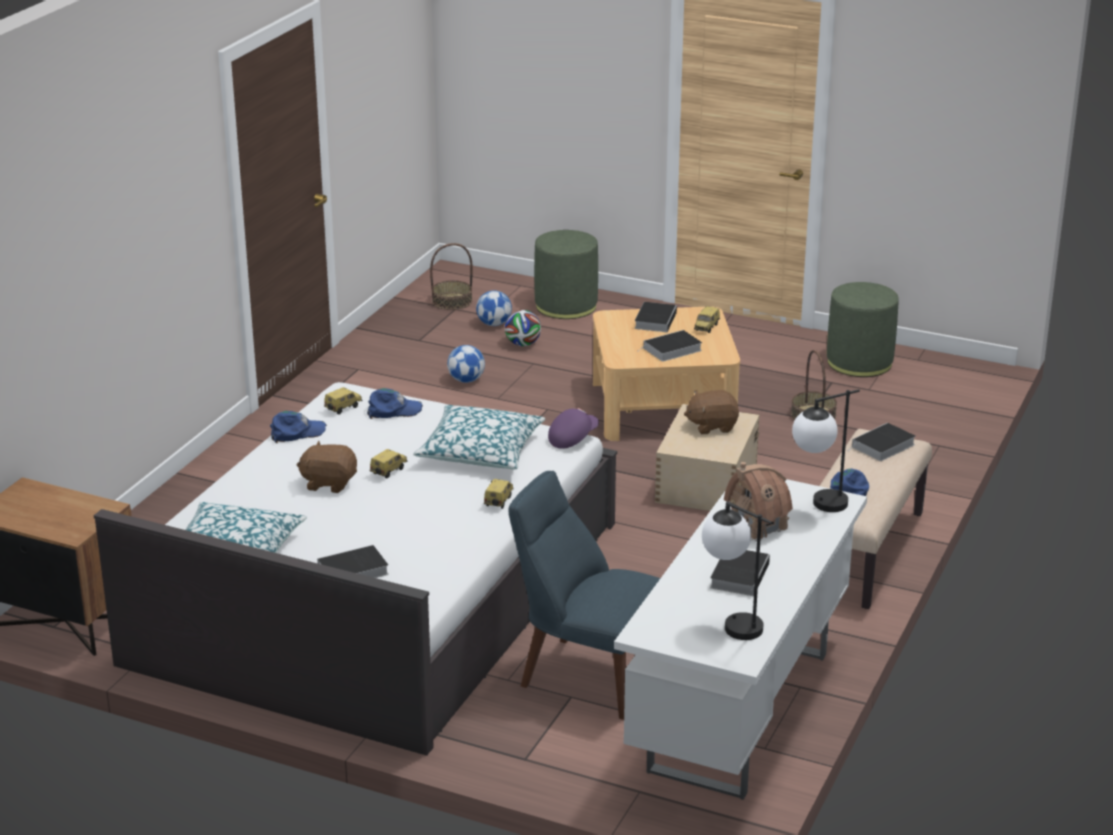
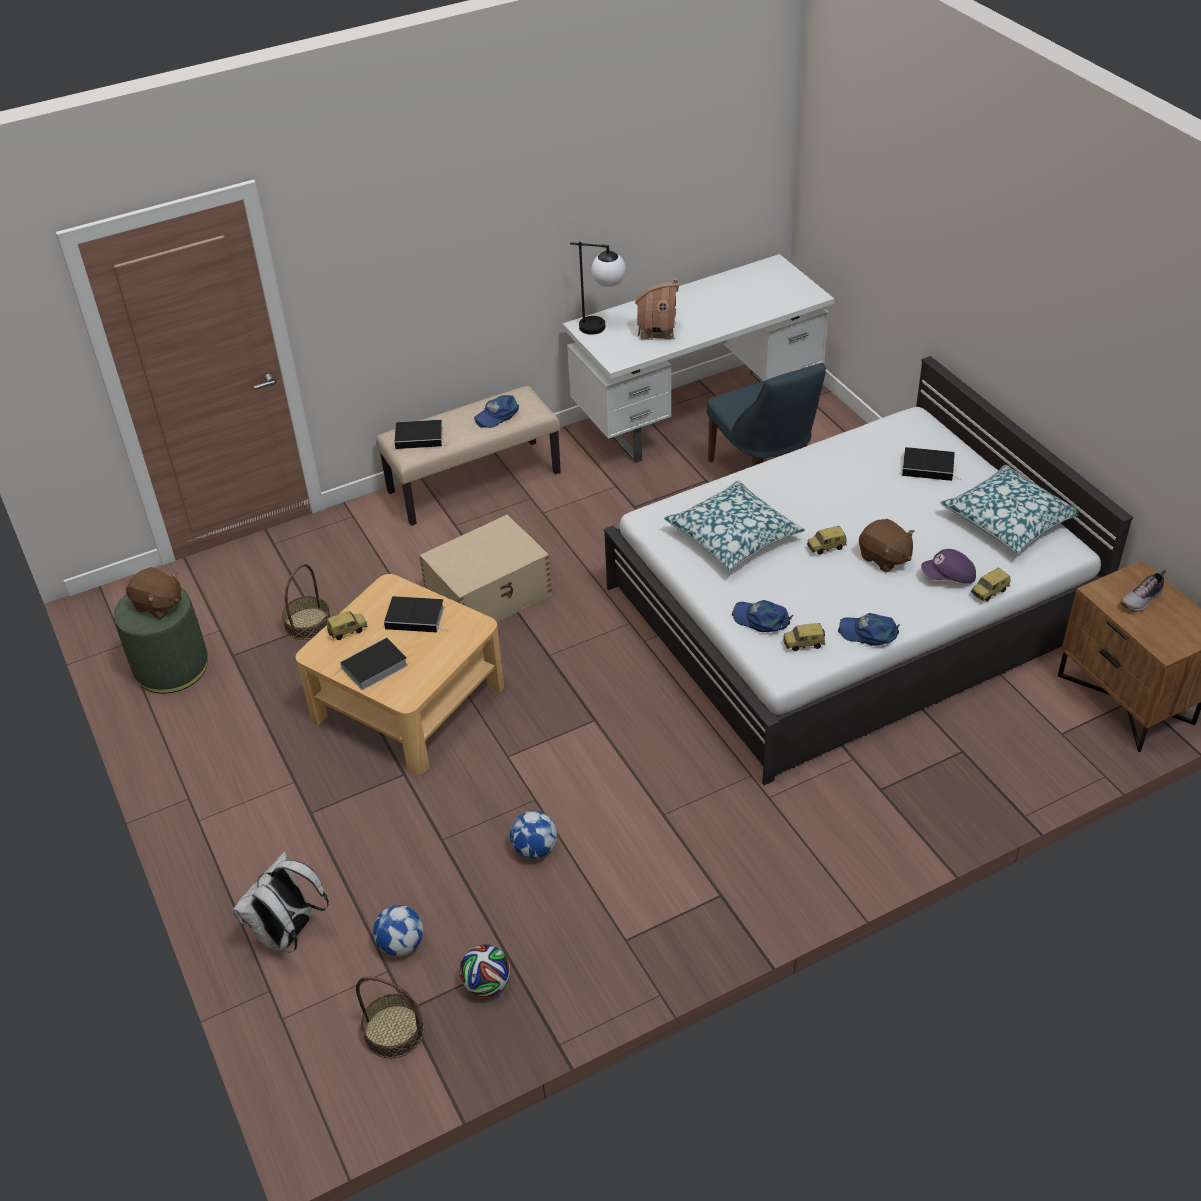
camera: 140 degrees left, 15 degrees up
(62, 515) = (1142, 599): none -> shoe
(498, 501) = (768, 481): toy car -> toy car (990, 593)
(523, 344) = (414, 882): football -> football (487, 984)
(566, 306) = (288, 934): green ottoman -> white backpack
(572, 438) = (648, 515): purple cap -> purple cap (948, 577)
(712, 426) = (471, 560): brown plush toy -> brown plush toy (158, 605)
(730, 623) = (755, 283): table lamp -> none
(739, 574) = (712, 306): book -> none

